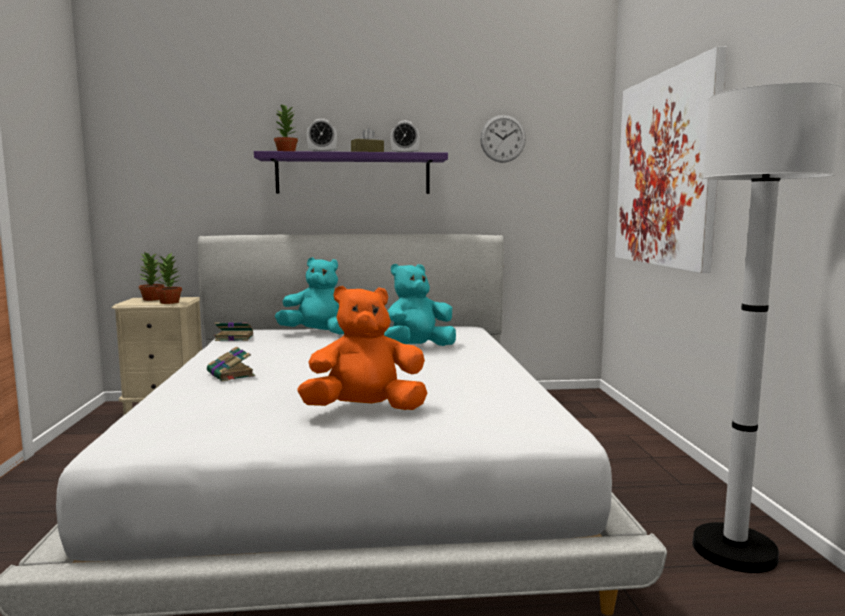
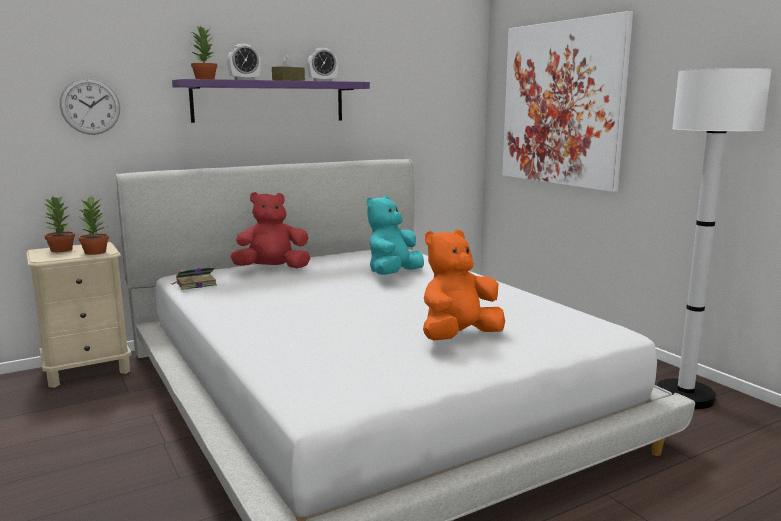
camera: 25 degrees left, 5 degrees up
(231, 374) = (280, 323): book -> none
(319, 333) = (272, 269): turquoise plush toy -> red plush toy
(503, 138) = (403, 66): wall clock -> wall clock (90, 106)

